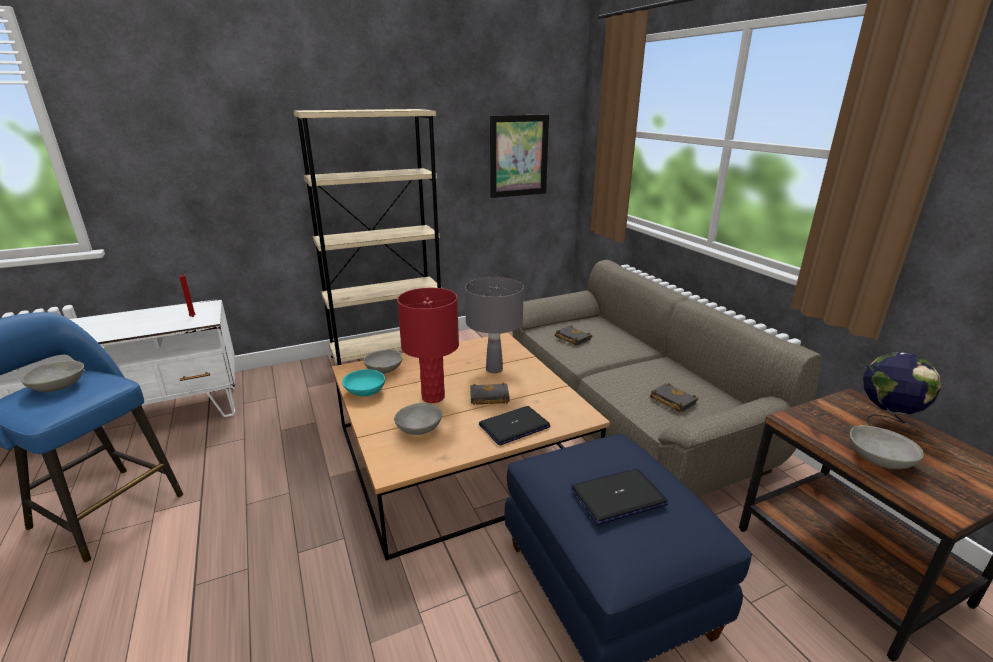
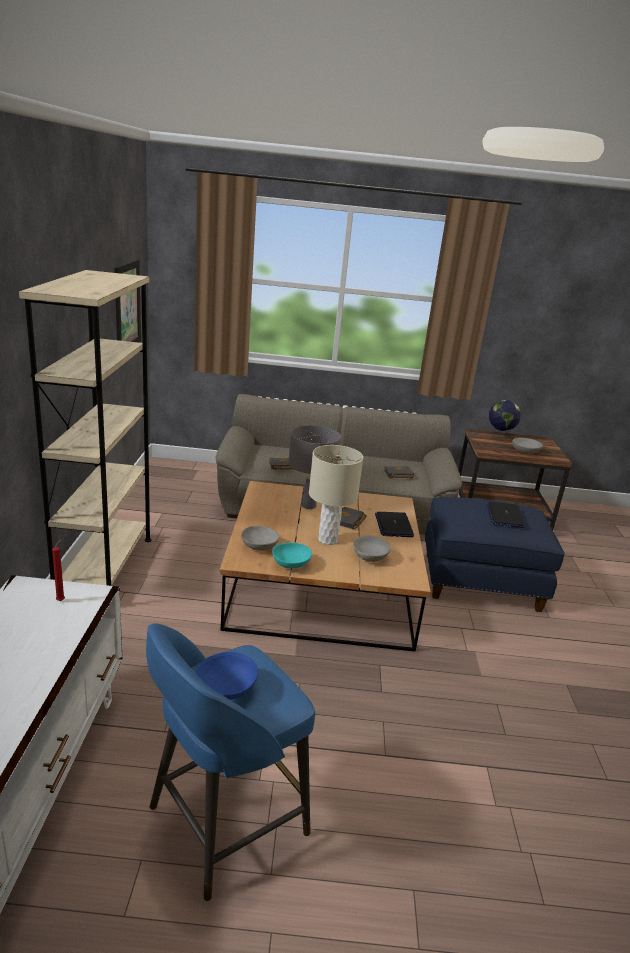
camera: 65 degrees left, 0 degrees up
(58, 387) = (226, 690): grey bowl -> blue bowl
(433, 397) = (328, 539): red table lamp -> beige table lamp

